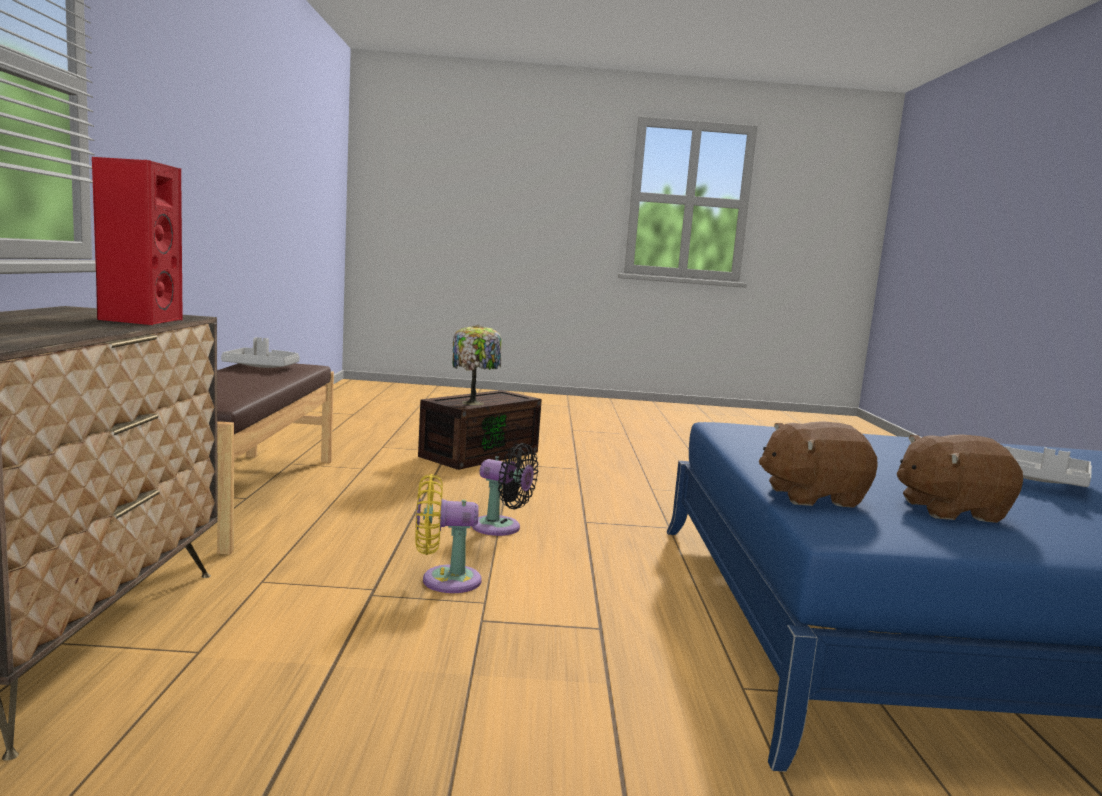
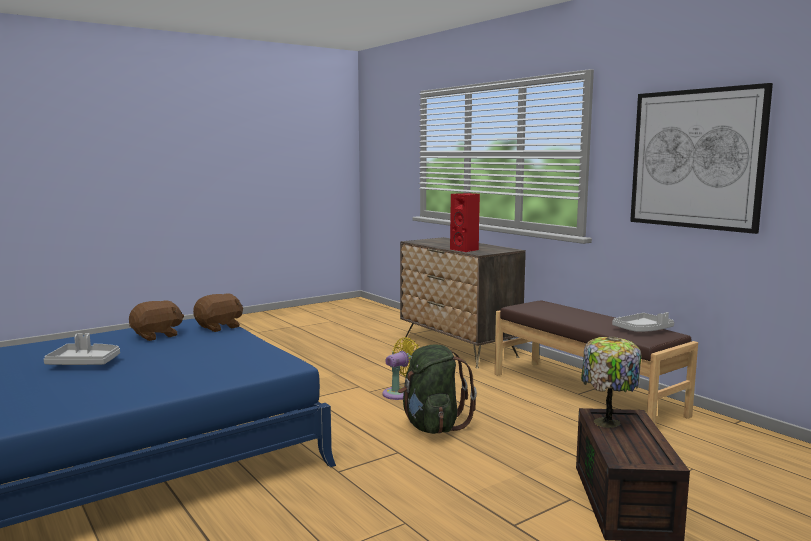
camera: 145 degrees right, 0 degrees up
(191, 136) = (696, 159): none -> picture
(501, 528) = (432, 426): black fan -> green backpack

